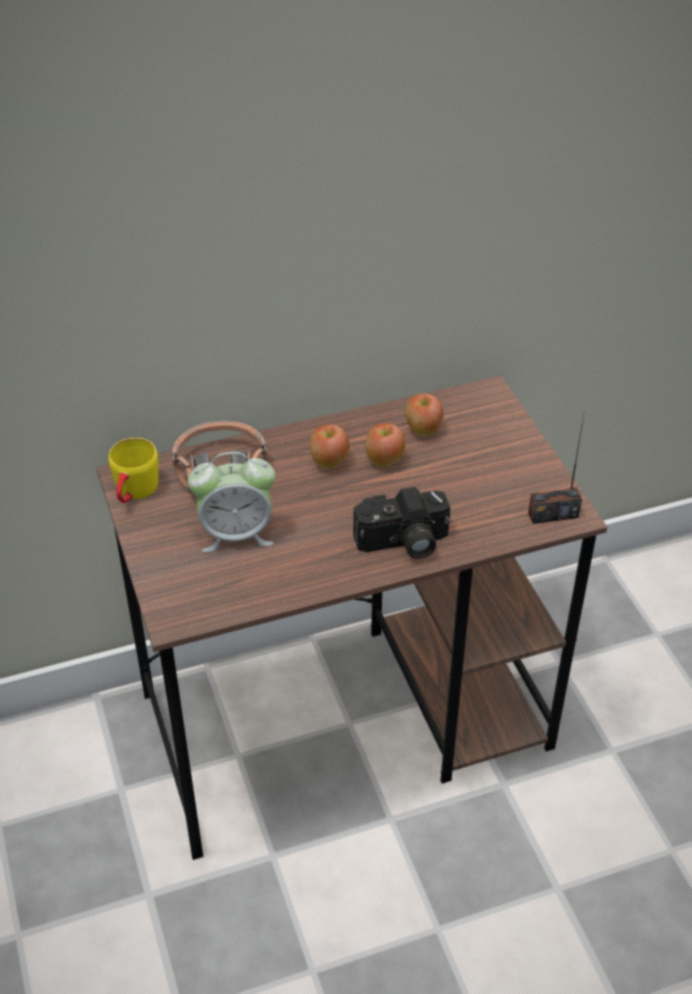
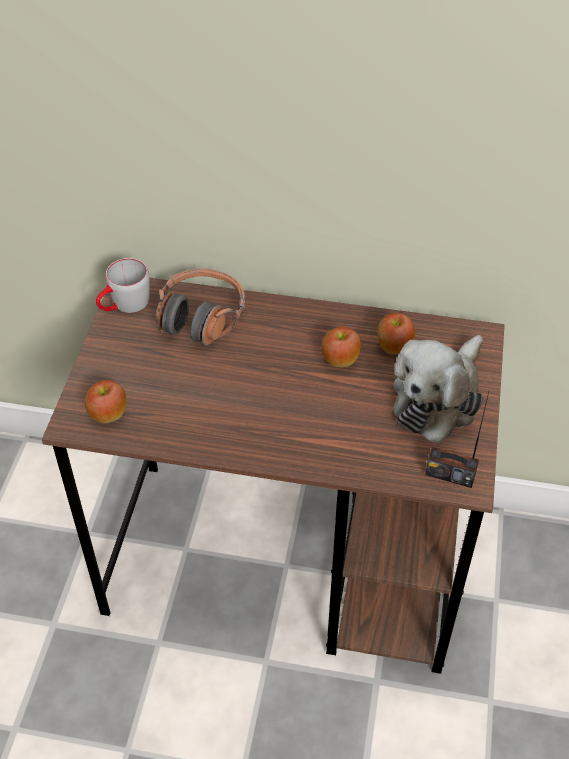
camera: 30 degrees right, 5 degrees up
(134, 493) = (124, 305): yellow mug -> grey mug
(236, 534) = (172, 373): alarm clock -> none
(329, 461) = (293, 342): apple -> apple (108, 415)
(403, 543) = (298, 441): camera -> none
(494, 458) = (438, 398): none -> plush toy

